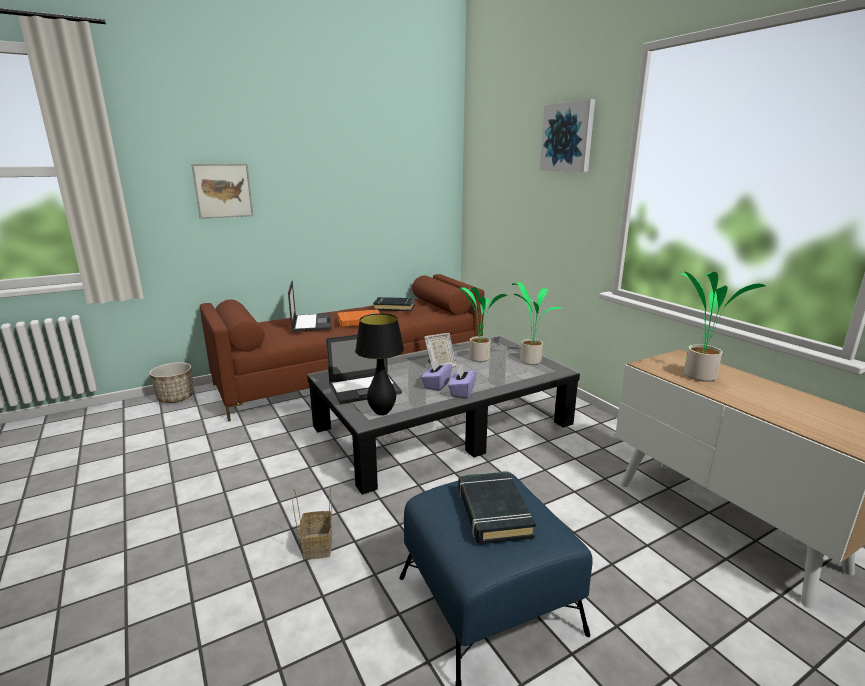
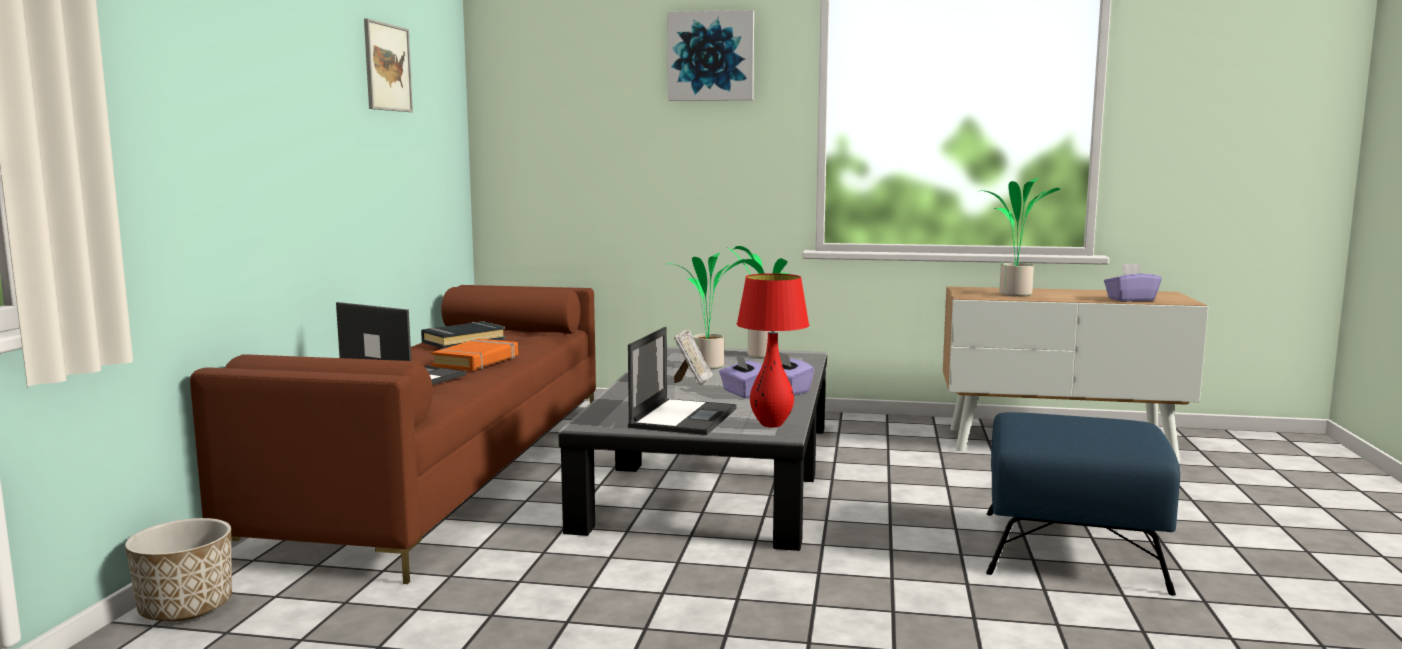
camera: 50 degrees left, 10 degrees down
(223, 190) = (218, 116): picture -> picture (387, 67)
(316, 545) = (871, 598): basket -> none
(382, 412) = (771, 424): black table lamp -> red table lamp
(493, 512) = (1079, 423): black book -> none
(799, 422) = (1130, 299): none -> purple tissue box

